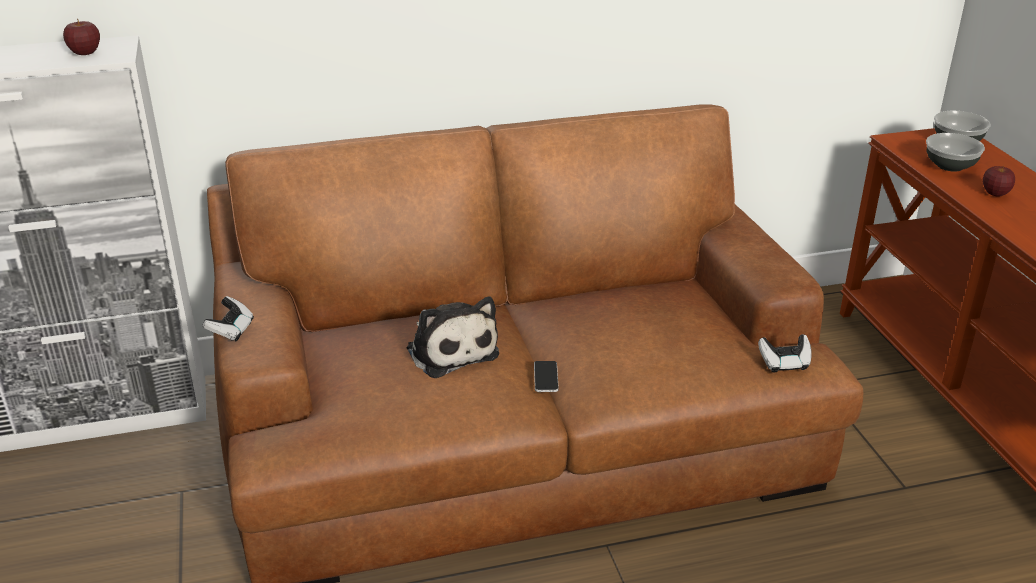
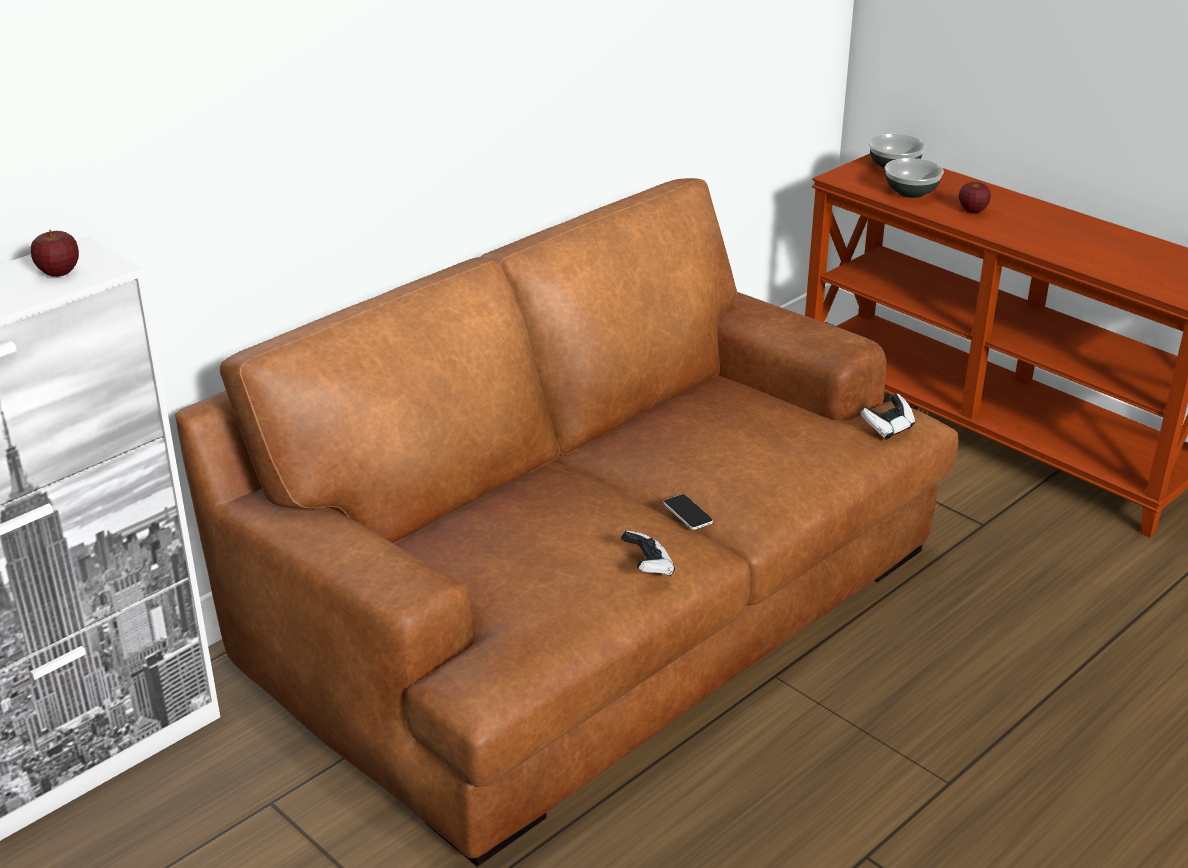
camera: 30 degrees left, 0 degrees up
(231, 331) = (343, 570): game controller -> game controller (648, 567)
(450, 350) = (568, 518): plush toy -> none

